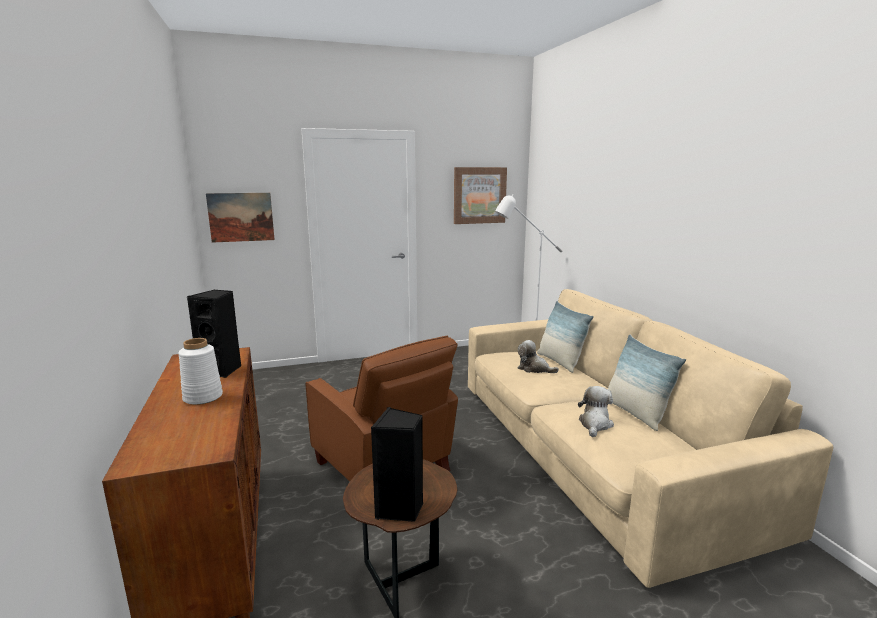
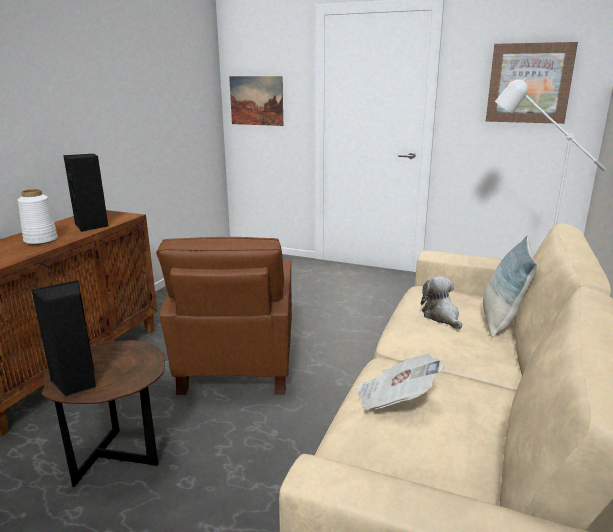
camera: 40 degrees right, 5 degrees up
(595, 424) = (395, 400): plush toy -> newspaper
(635, 413) = (490, 414): pillow -> none

